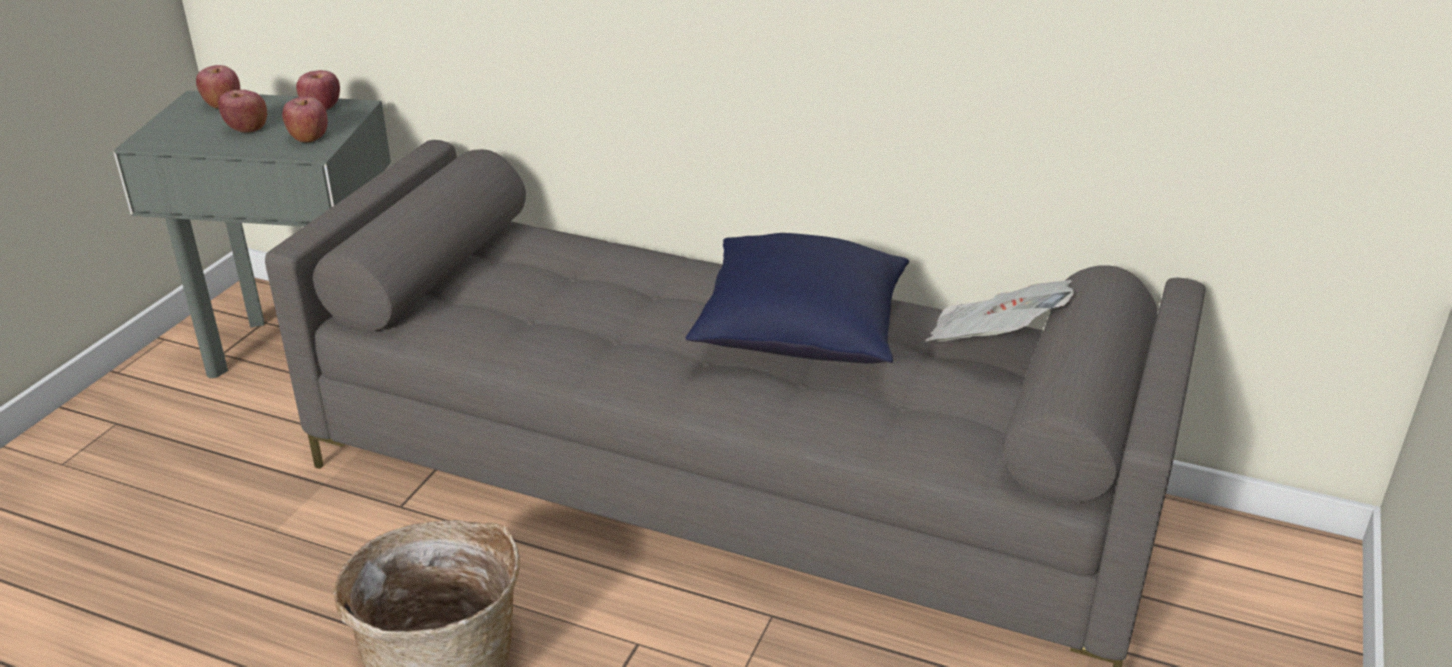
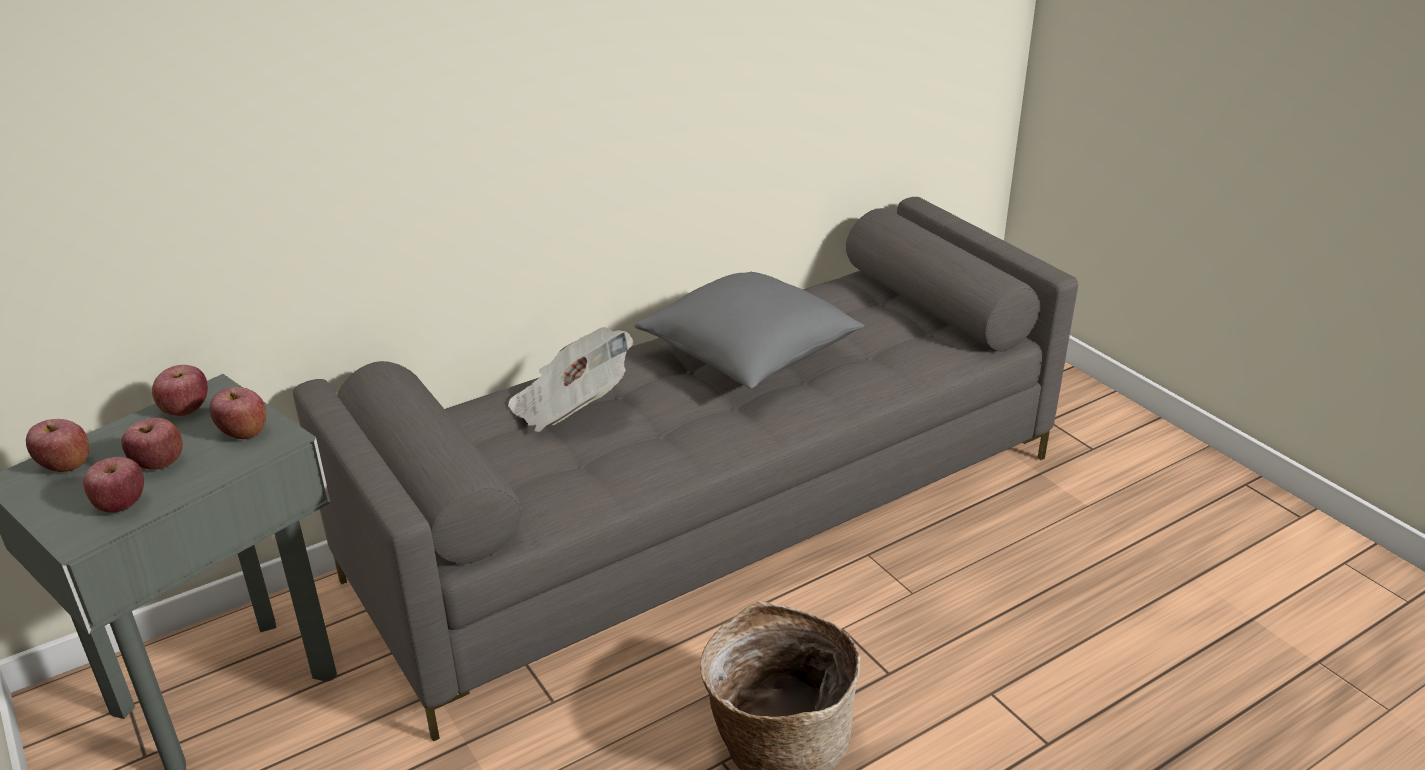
camera: 55 degrees left, 0 degrees up
(189, 138) = (121, 504): none -> apple
(800, 334) = (749, 357): blue pillow -> grey pillow
(992, 343) = (840, 297): newspaper -> newspaper (571, 406)

